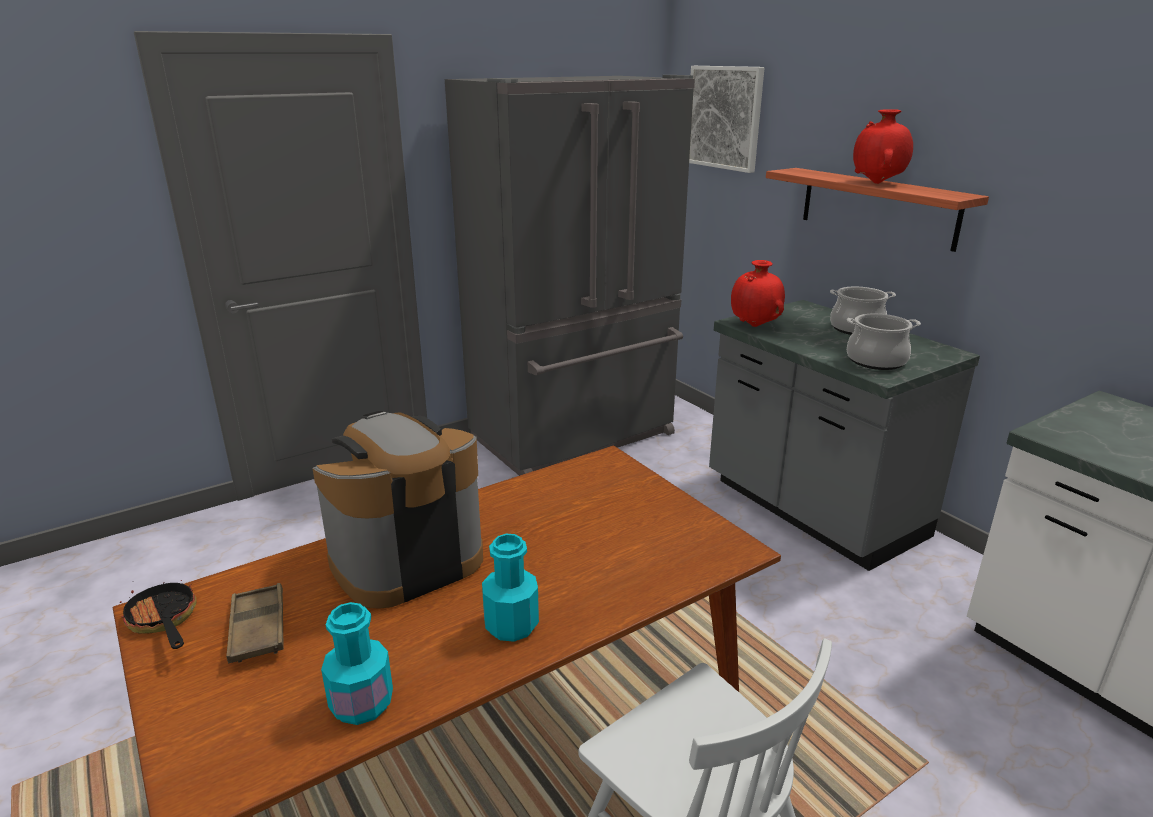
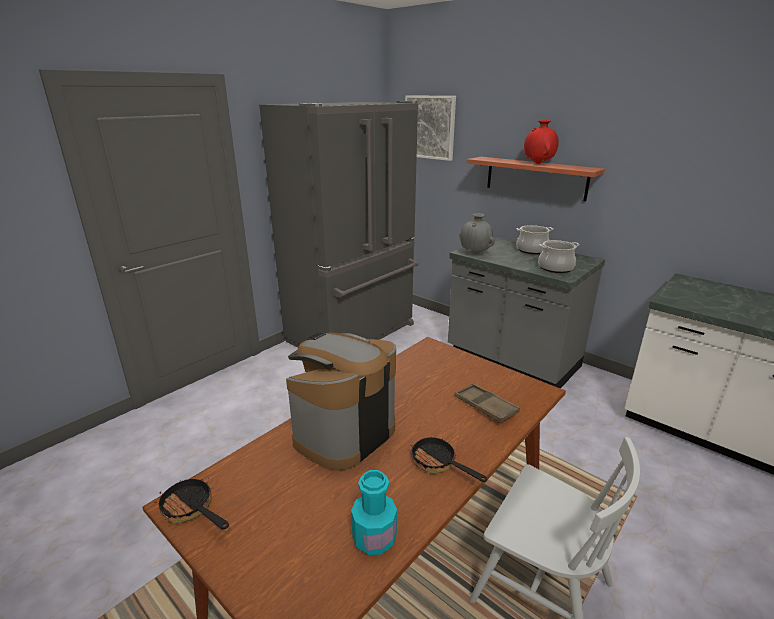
camera: 15 degrees left, 0 degrees up
(258, 628) = (267, 500): brown tray -> brown tray (485, 406)
(511, 625) = (438, 464): turquoise bottle -> frying pan
(755, 326) = (475, 253): red vase -> grey vase

